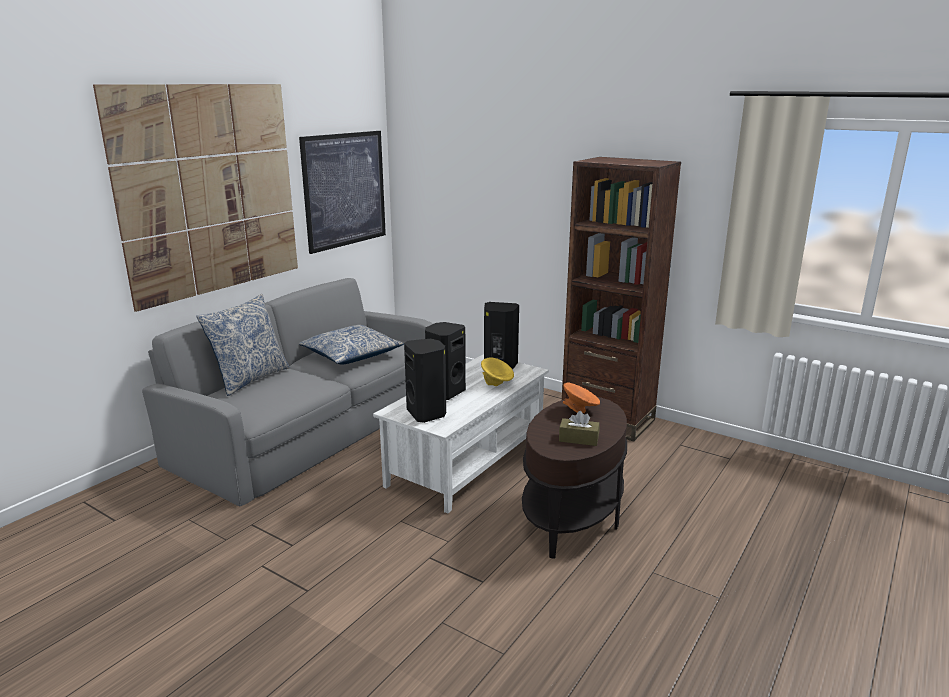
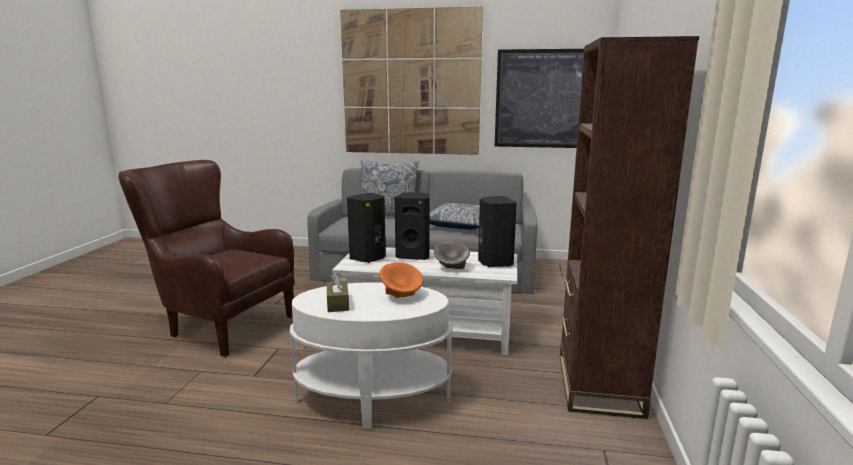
camera: 65 degrees right, 5 degrees down
(312, 600) = (219, 324): none -> brown armchair
(497, 384) = (452, 268): yellow bowl -> grey bowl
(572, 516) = (373, 398): brown side table -> white side table

